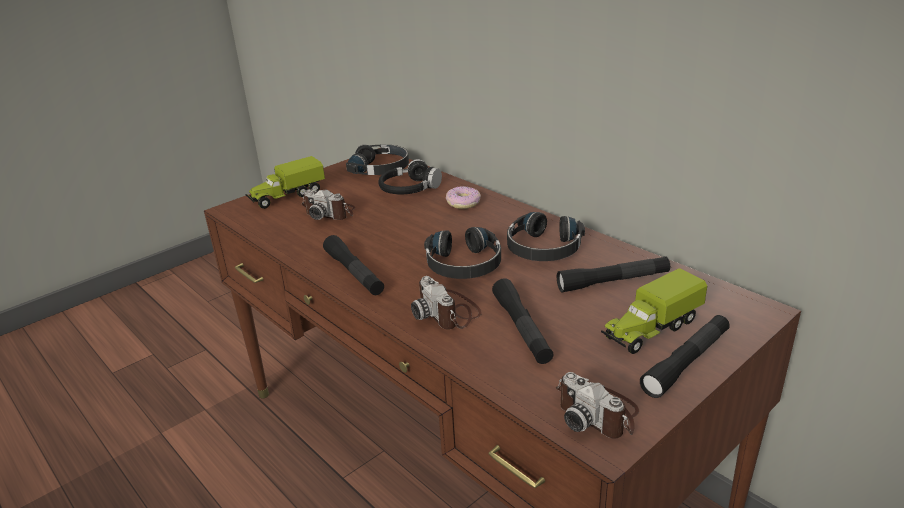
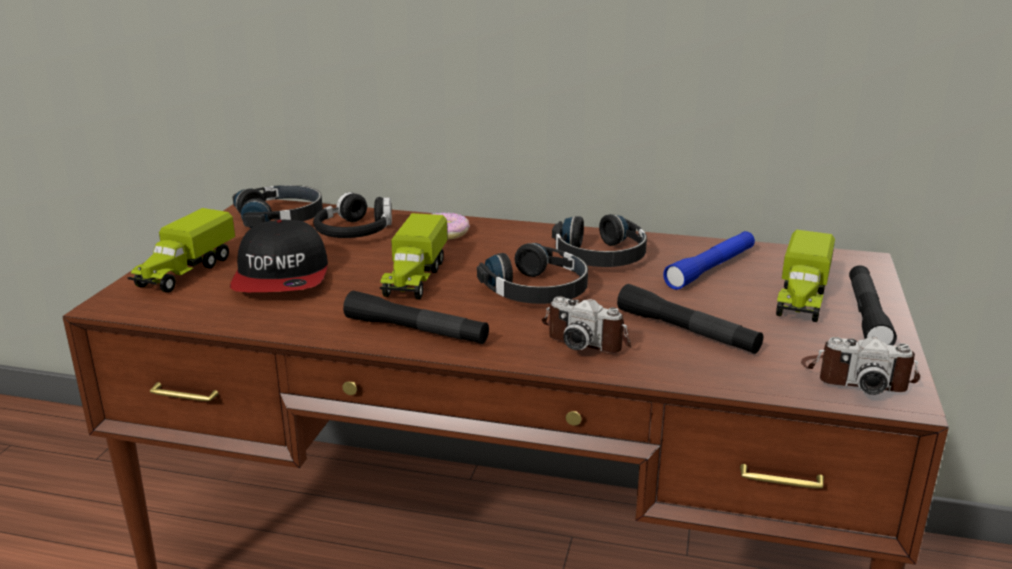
camera: 35 degrees left, 5 degrees down
(330, 213) = (282, 277): camera -> cap
(400, 234) = (414, 279): none -> toy truck
(613, 281) = (711, 269): black flashlight -> blue flashlight

